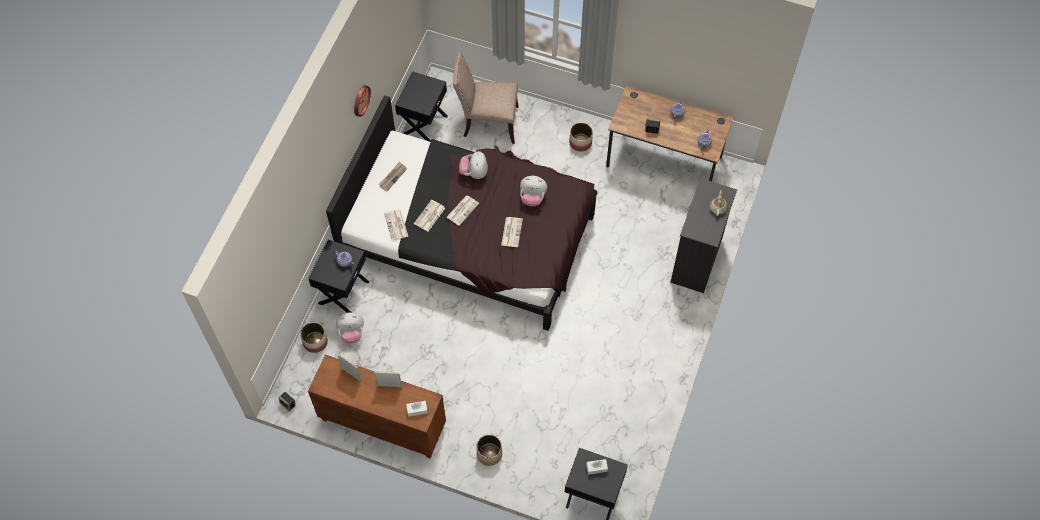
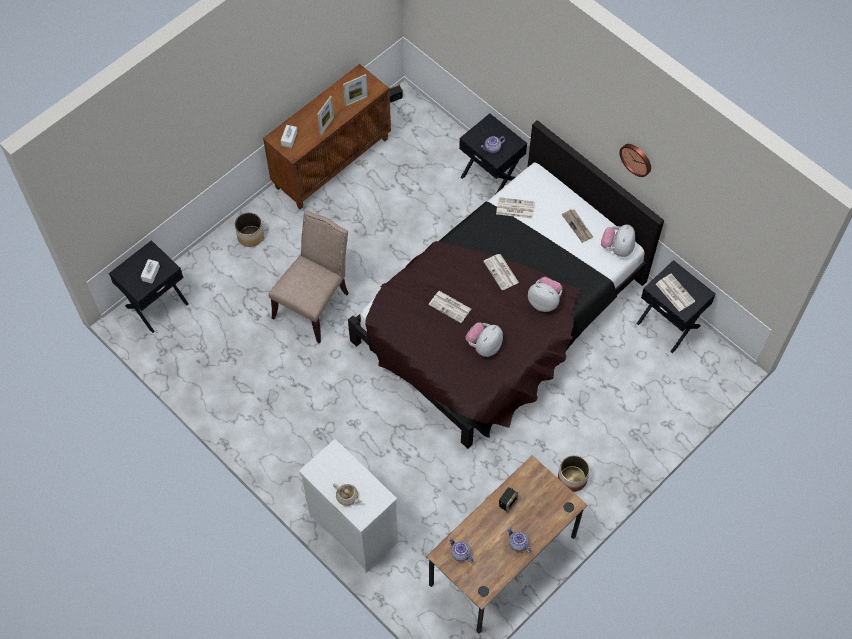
camera: 115 degrees right, 0 degrees up
(315, 342) = (447, 138): planter -> none
(351, 333) = (441, 170): plush toy -> plush toy (617, 248)
(429, 216) = (510, 241): newspaper -> newspaper (674, 292)
(488, 122) = (644, 390): beige chair -> beige chair (314, 304)
(695, 261) = (353, 528): black dresser -> white dresser

